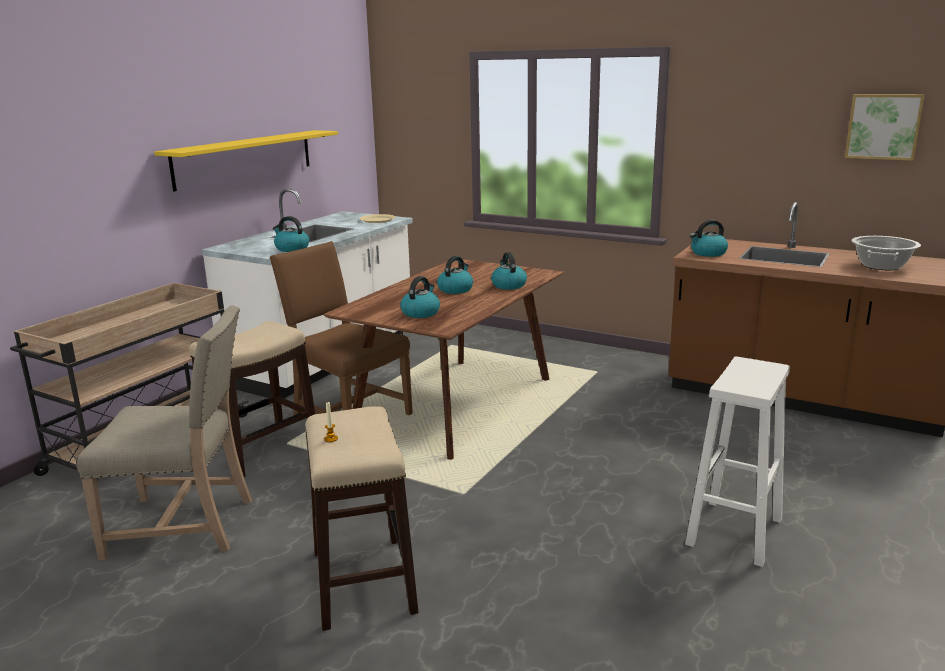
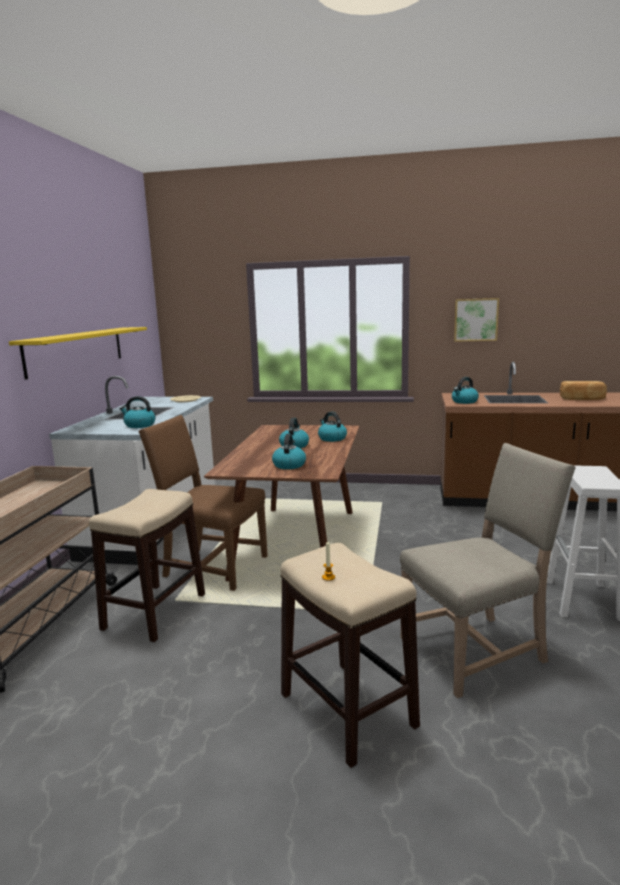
camera: 20 degrees left, 5 degrees down
(186, 525) = (131, 699): beige chair -> beige chair (477, 650)
(881, 266) = (582, 399): cooking pot -> bread
(883, 126) = (562, 306): picture -> picture (475, 319)

